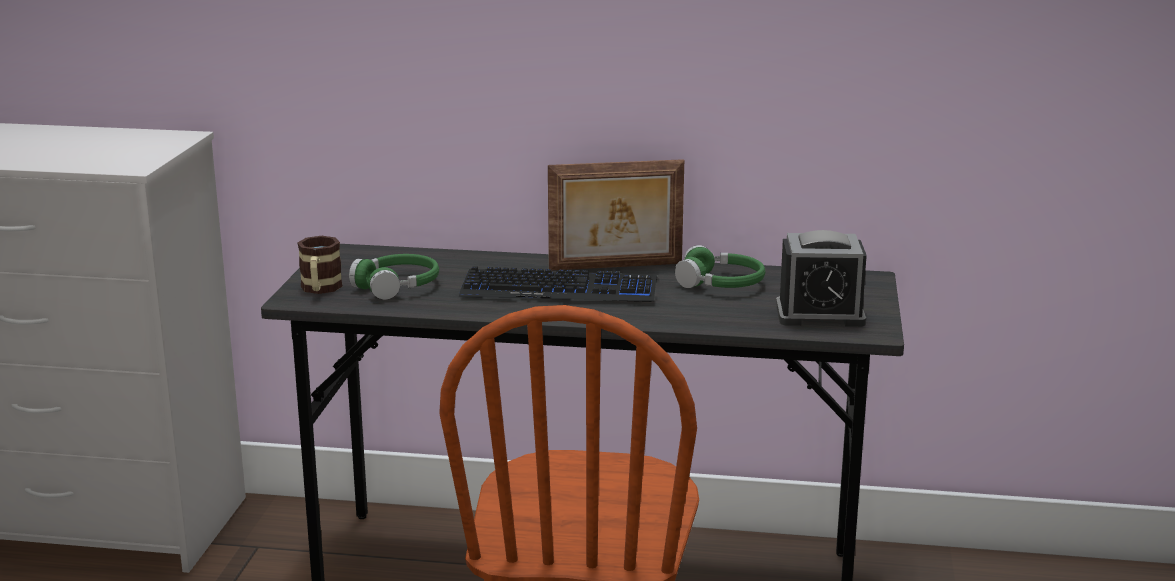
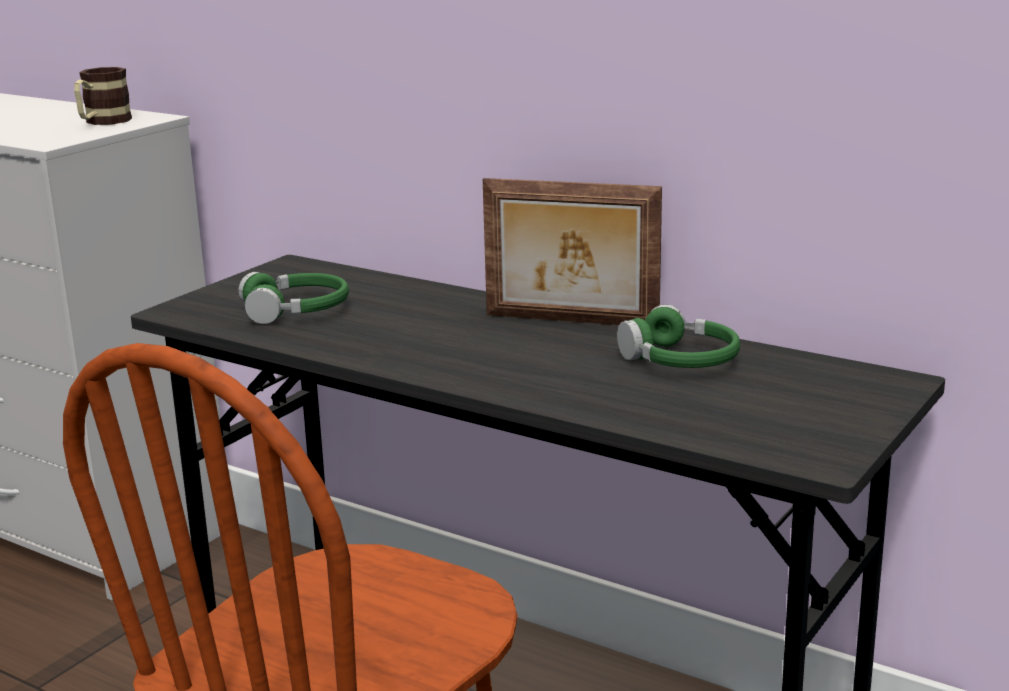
camera: 25 degrees right, 0 degrees up
(320, 289) = (214, 303): mug -> mug (102, 122)
(559, 290) = (469, 340): keyboard -> none
(820, 314) = (771, 422): alarm clock -> none

